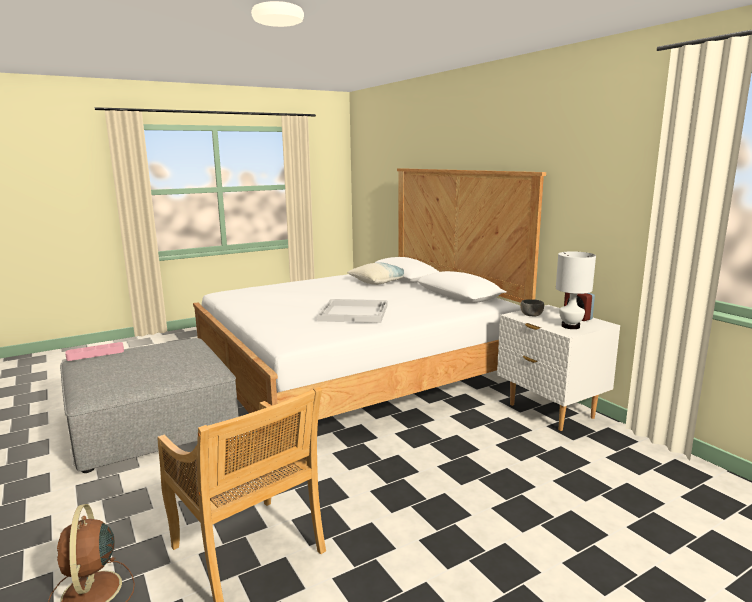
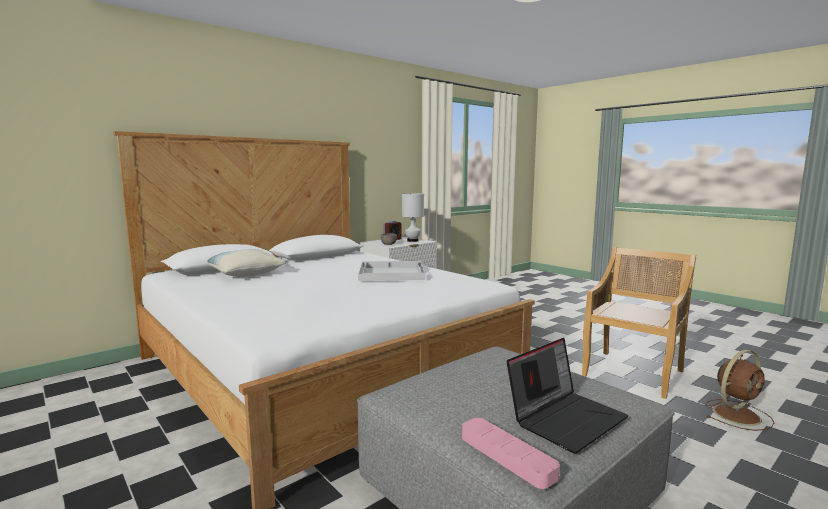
camera: 100 degrees left, 5 degrees down
(99, 369) = (566, 418): none -> laptop

